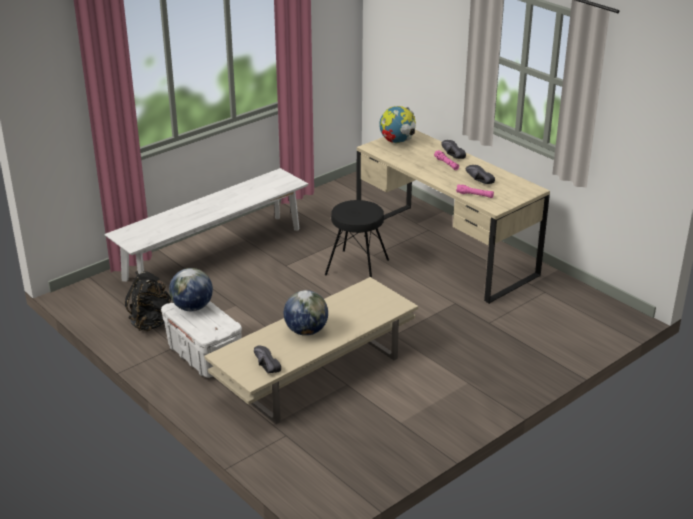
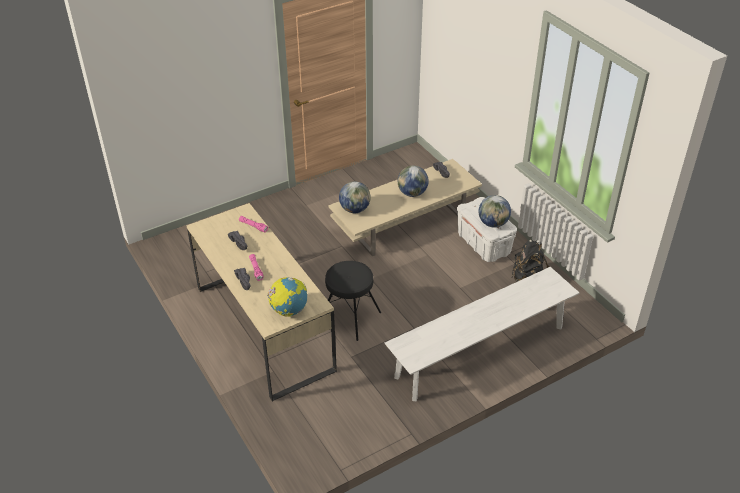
camera: 170 degrees left, 10 degrees up
(380, 303) = (355, 209): none -> globe

